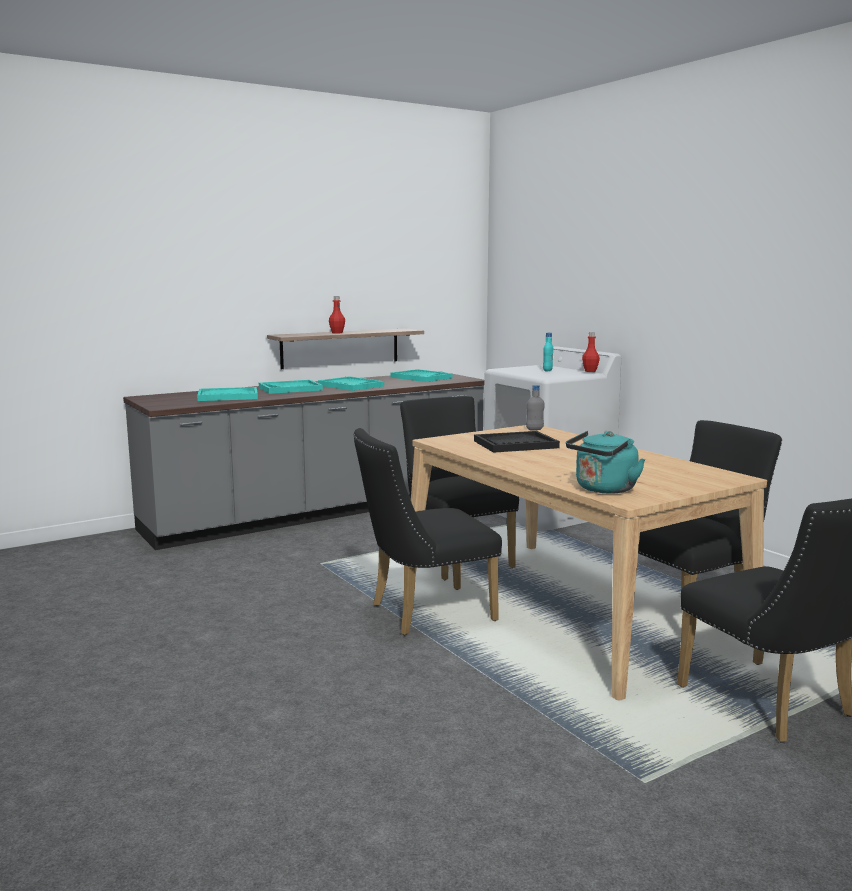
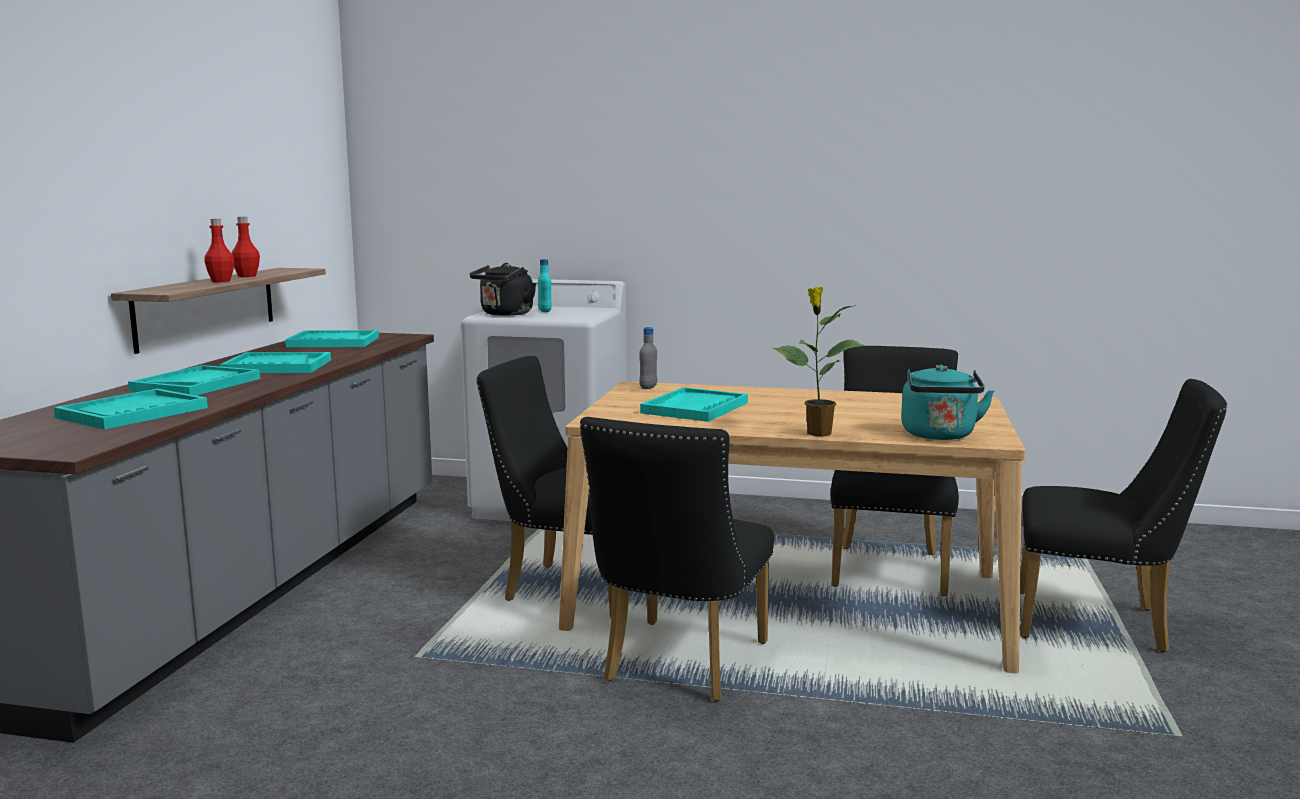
camera: 45 degrees left, 0 degrees up
(515, 370) = (505, 314): none -> black kettle
(515, 444) = (695, 408): black tray -> turquoise tray
(529, 471) = (817, 433): none -> potted plant
(590, 371) = (599, 306): red bottle -> red bottle (247, 276)

